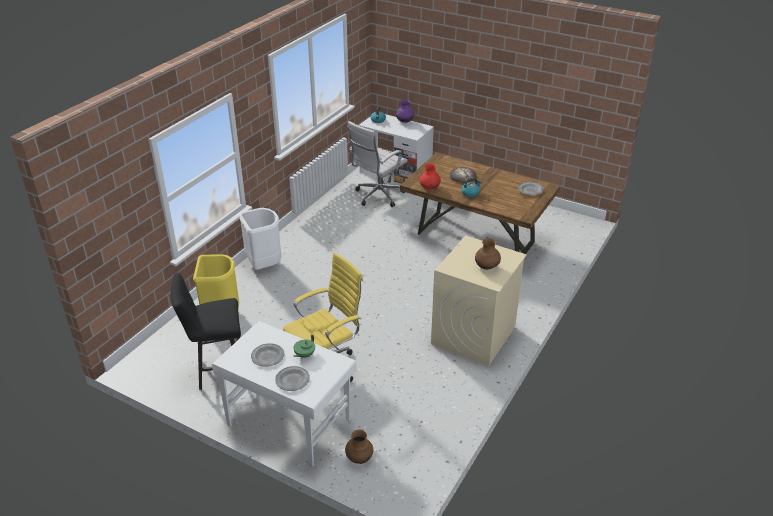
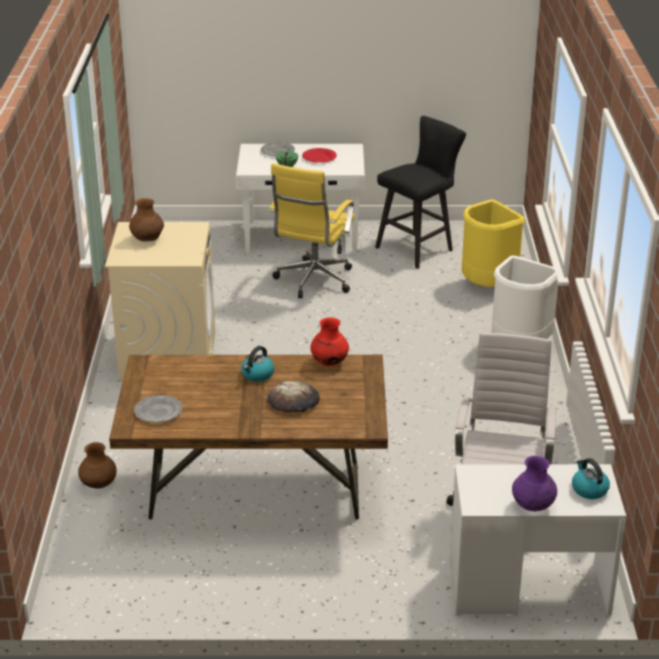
camera: 150 degrees right, 5 degrees down
(268, 356) = (319, 158): grey plate -> red plate
(359, 458) = (213, 236): brown vase -> brown vase (99, 485)

